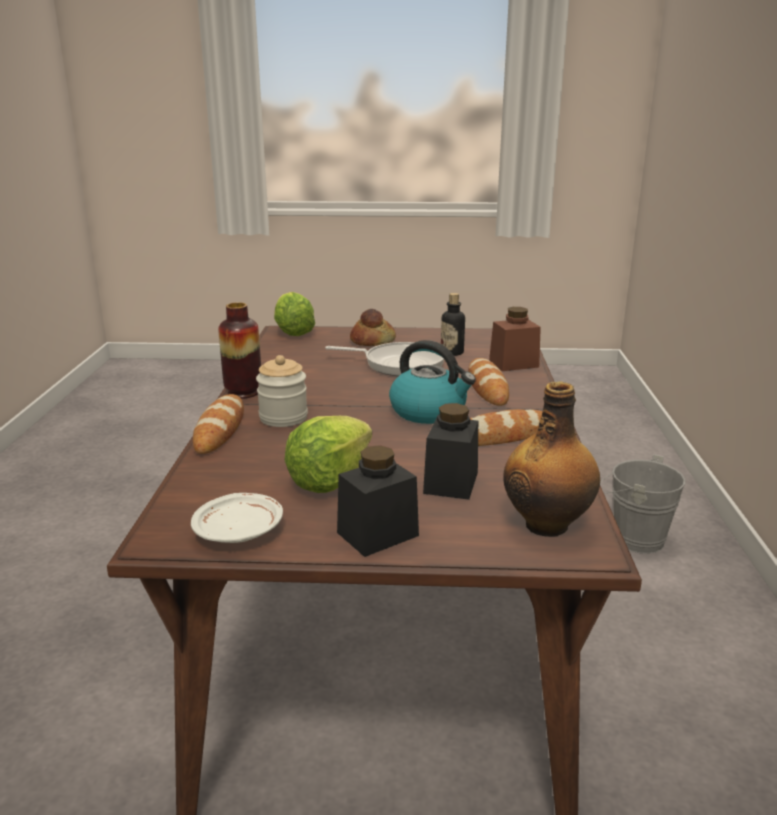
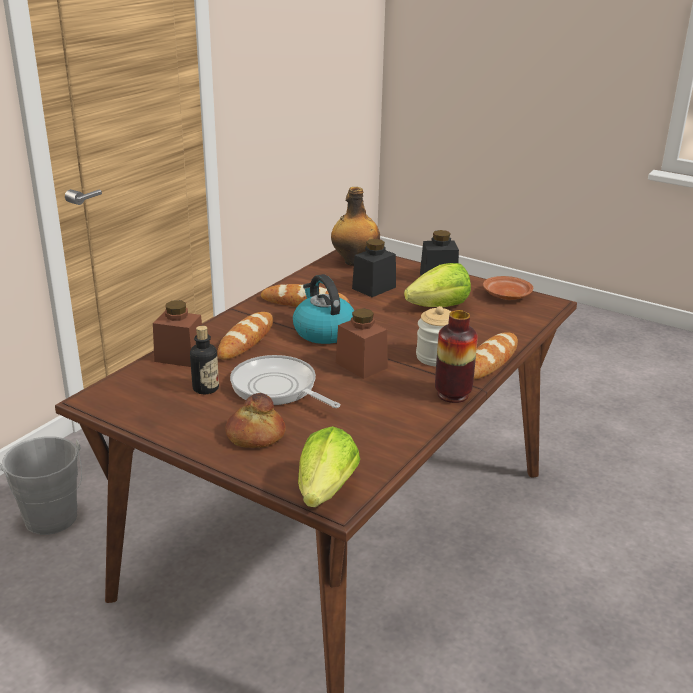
camera: 150 degrees left, 5 degrees up
(239, 531) = (506, 295): white plate -> brown plate
(351, 394) = (361, 365): none -> brown jar

